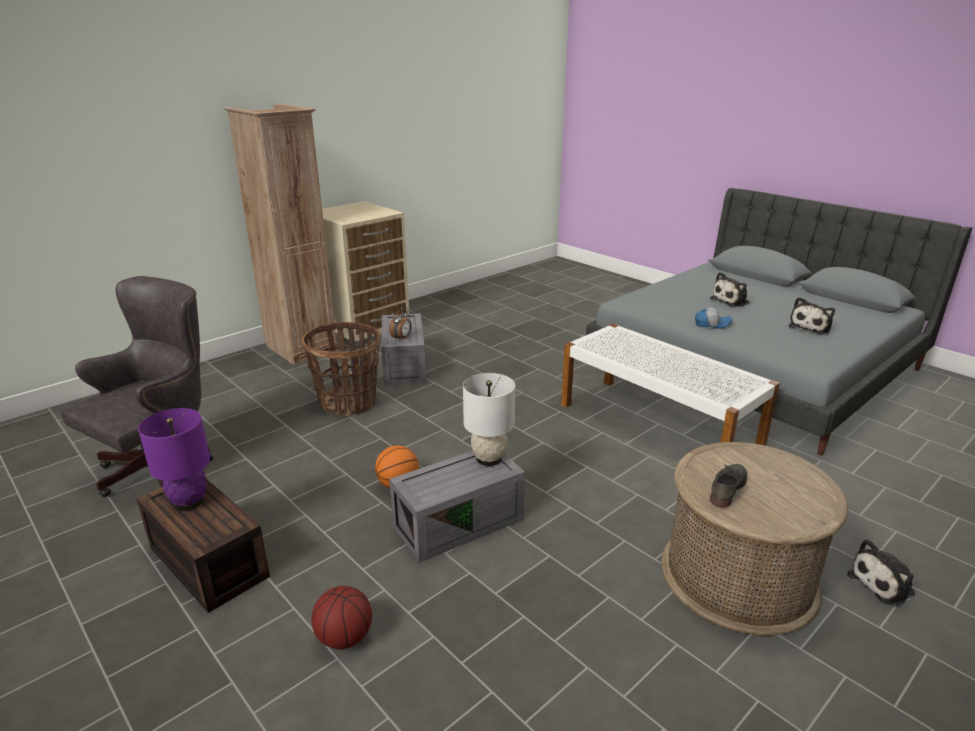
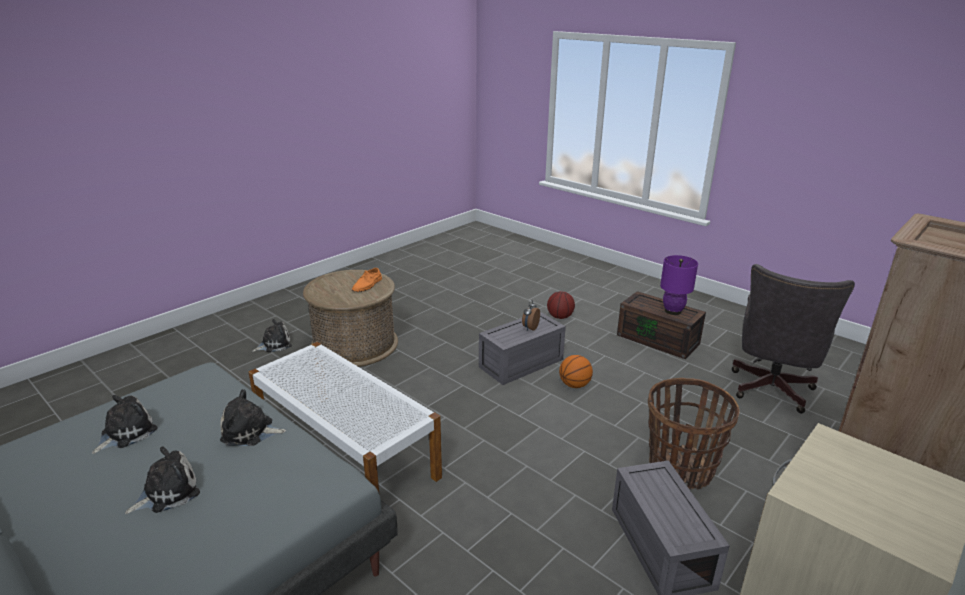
camera: 175 degrees right, 0 degrees up
(402, 338) = (655, 483): alarm clock -> alarm clock (530, 328)
(488, 458) = (504, 339): white table lamp -> none
(711, 324) = (250, 432): cap -> plush toy
(727, 487) = (367, 285): grey shoe -> orange shoe

